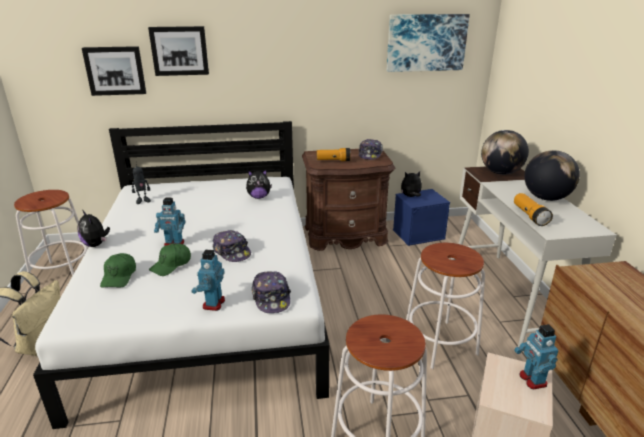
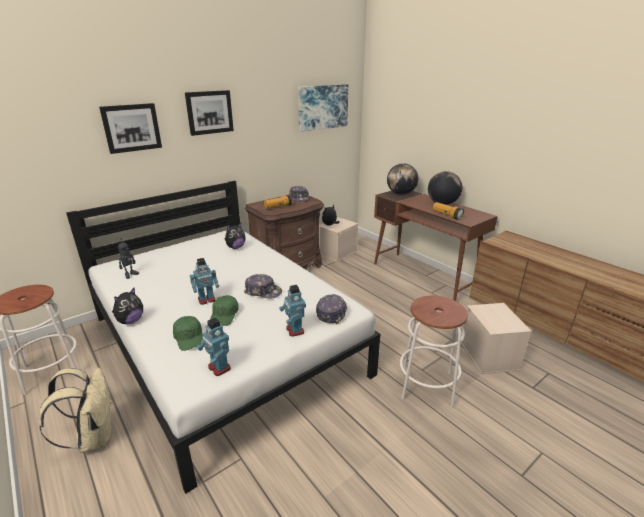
camera: 30 degrees left, 0 degrees up
(96, 244) = (130, 321): plush toy -> plush toy turned 75 degrees counterclockwise
(115, 70) = (66, 153): picture -> picture (209, 112)
(271, 298) = (331, 313): cap -> cap turned 120 degrees counterclockwise
(418, 234) = (337, 252): blue storage box -> beige storage box
(439, 344) = (411, 317): white stool -> none
(508, 297) = (423, 276): white desk -> brown desk
(532, 380) = (501, 311): toy robot -> toy robot (219, 368)

